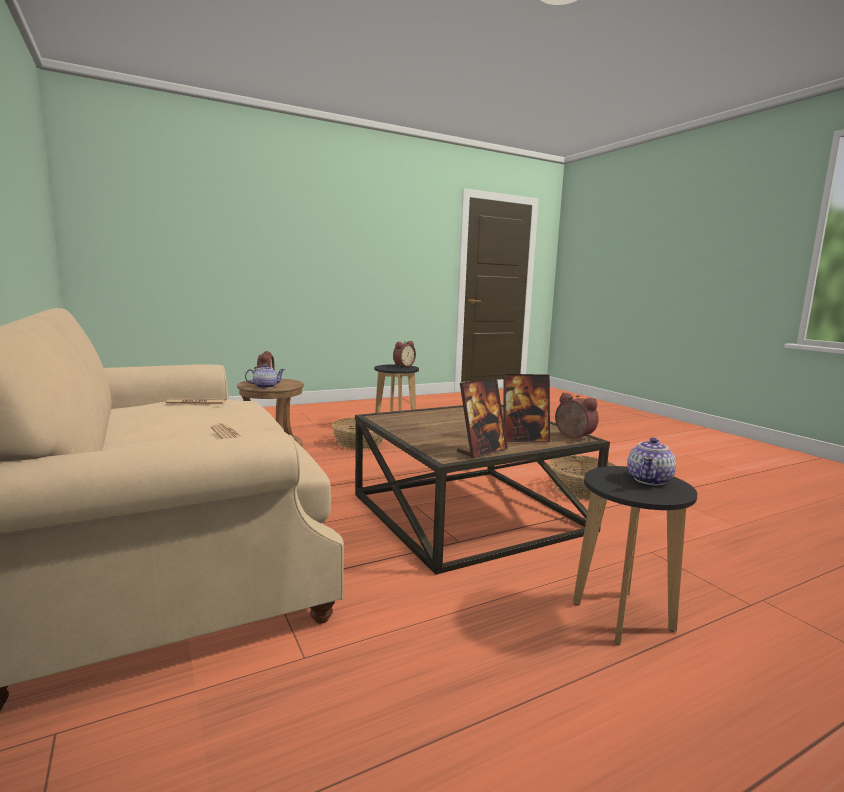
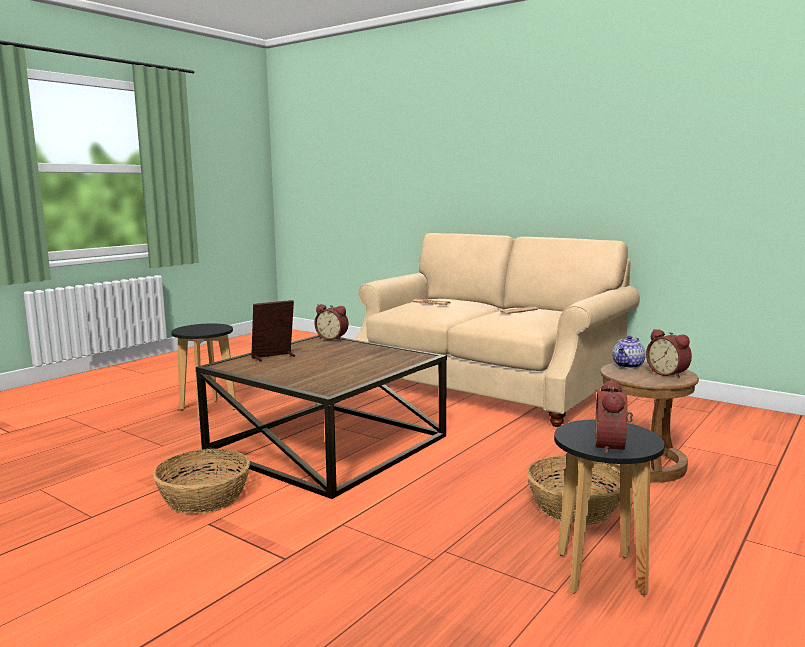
camera: 155 degrees right, 0 degrees up
(481, 451) = (302, 344): picture frame -> none
(573, 437) = (229, 365): alarm clock -> alarm clock (332, 338)
(650, 480) = (194, 330): teapot -> none

